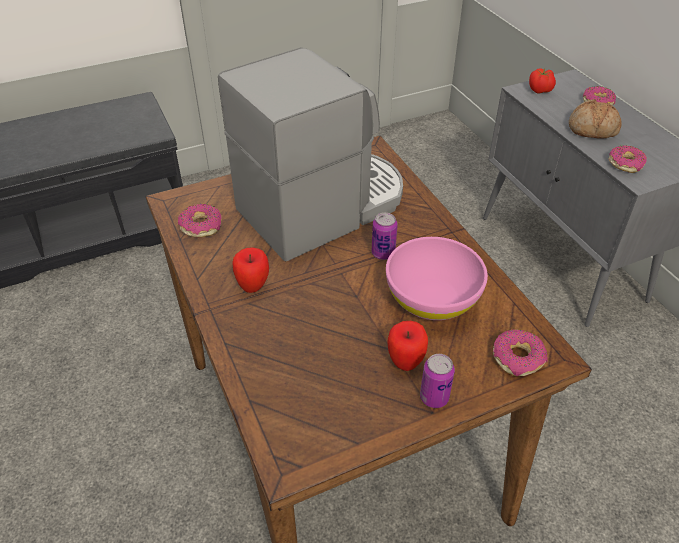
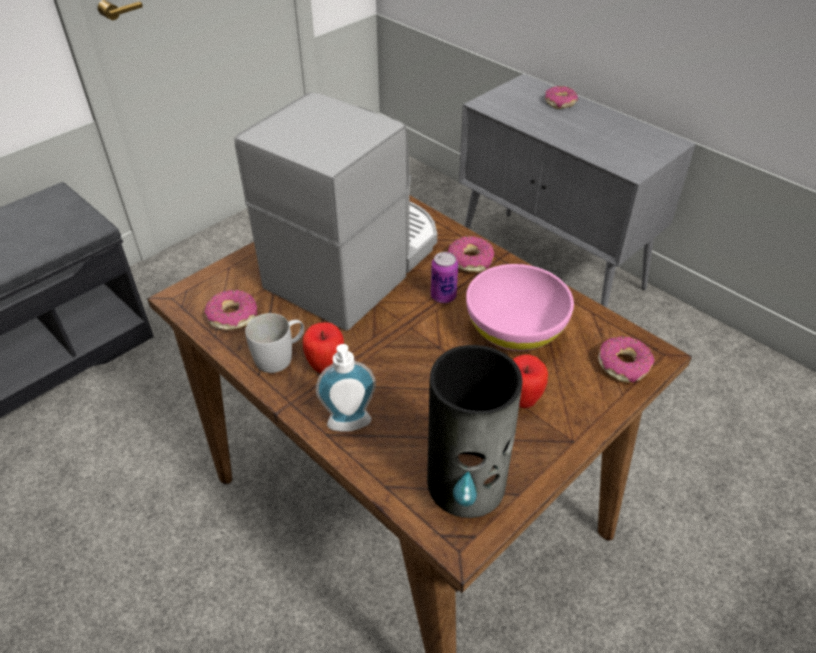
camera: 20 degrees left, 0 degrees up
(222, 269) = (280, 356): none -> white mug
(246, 342) = (350, 427): none -> soap dispenser
(318, 420) = (467, 484): none -> vase
(434, 397) = (567, 426): can -> none
(540, 90) = (501, 100): tomato -> none
(592, 129) = (568, 130): bread -> none
(625, 164) = (613, 157): donut -> donut (470, 260)

